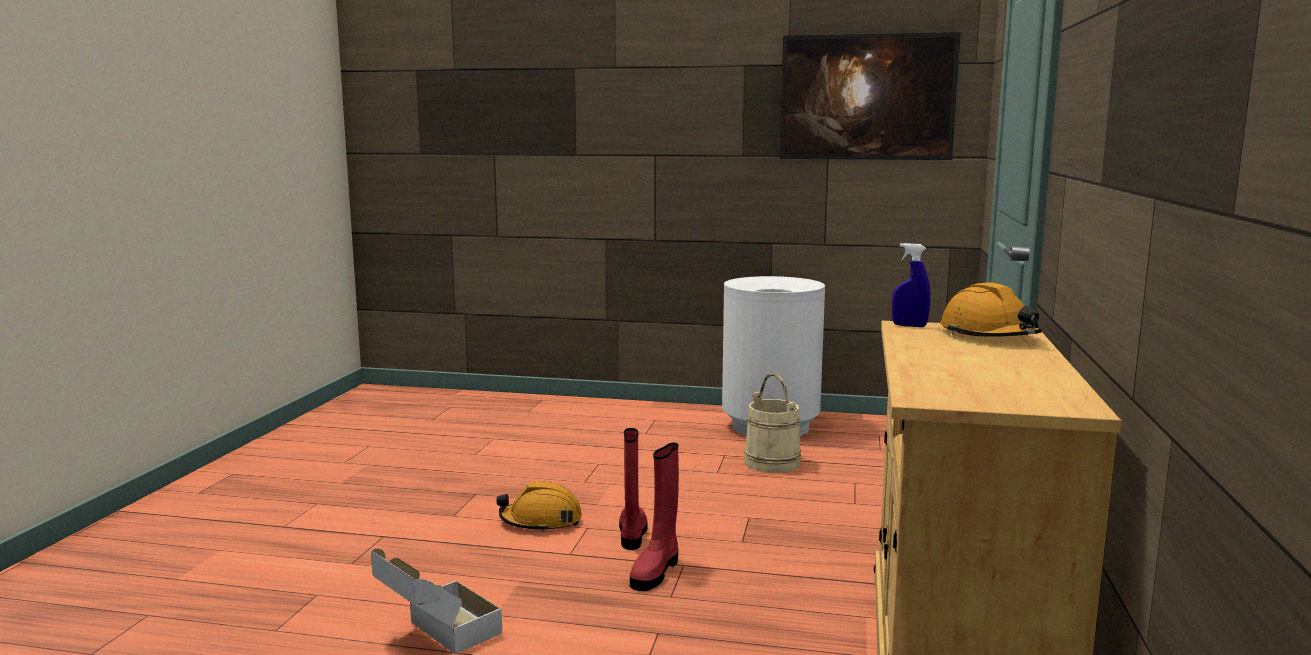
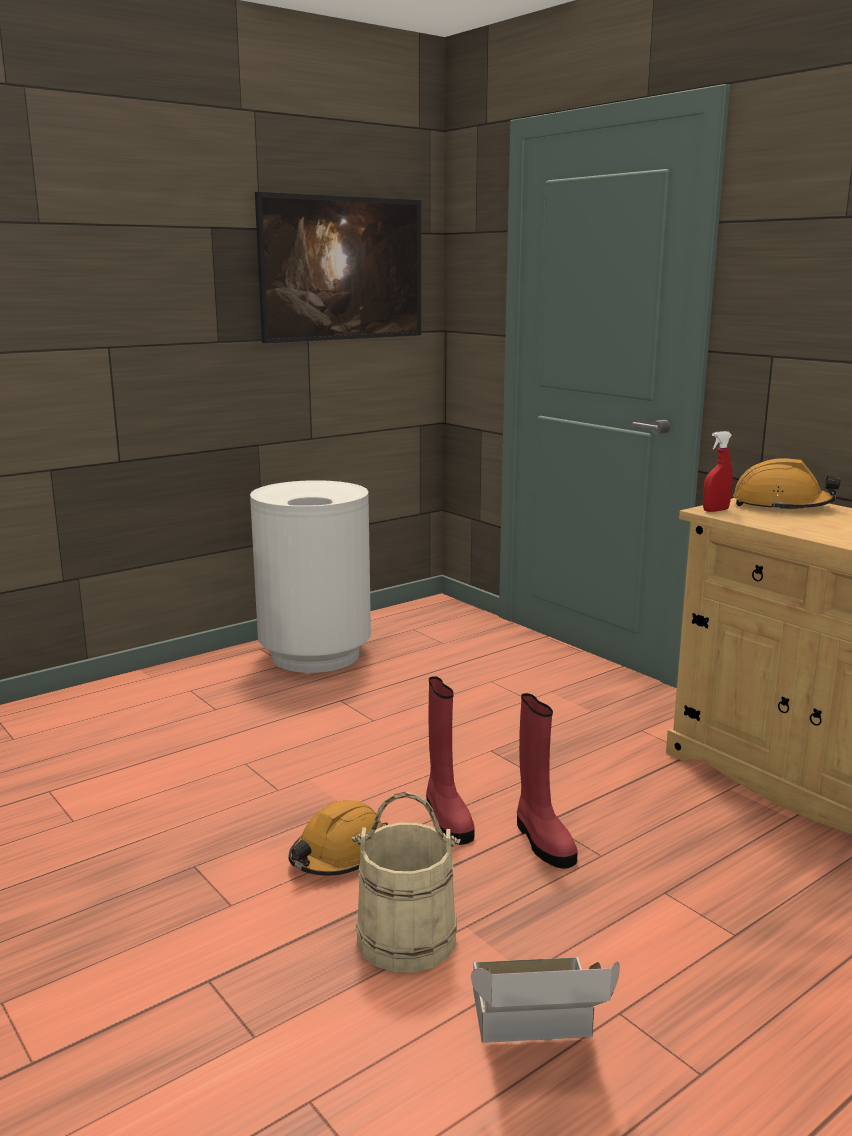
camera: 50 degrees left, 5 degrees up
(632, 534) = (446, 819): red boot -> red boot turned 150 degrees counterclockwise
(772, 462) = (394, 690): beige bucket -> beige bucket (406, 937)
(909, 325) = (715, 510): blue spray bottle -> red spray bottle

